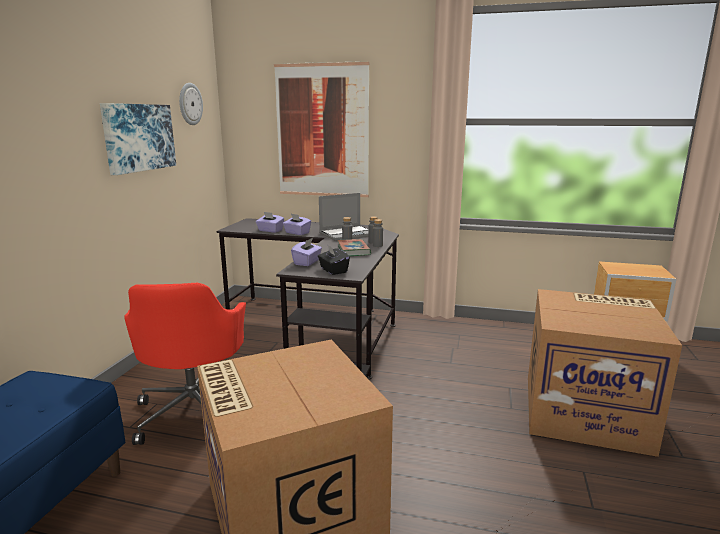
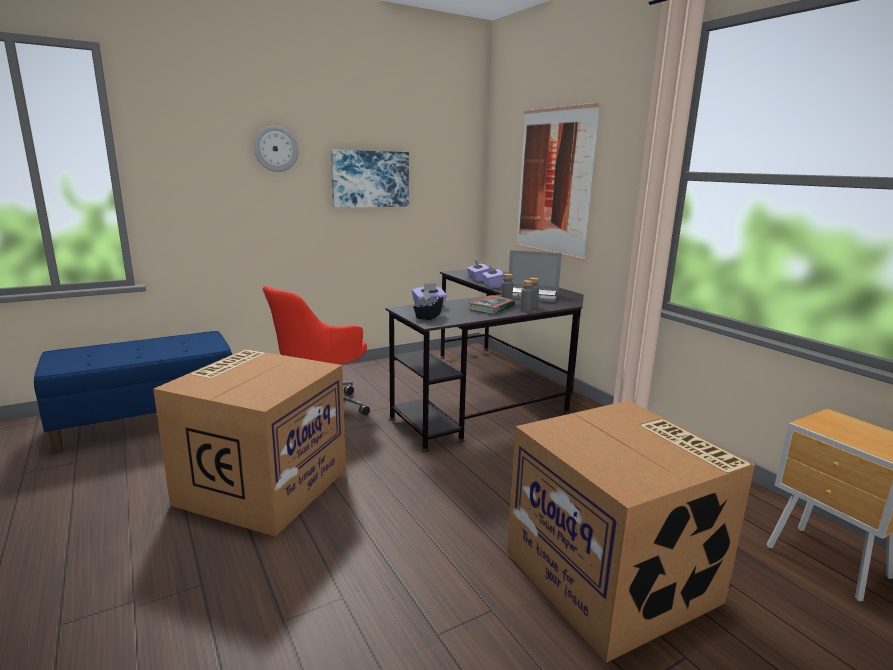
camera: 45 degrees right, 0 degrees up
(190, 104) = (441, 151): wall clock -> wall clock (276, 149)

